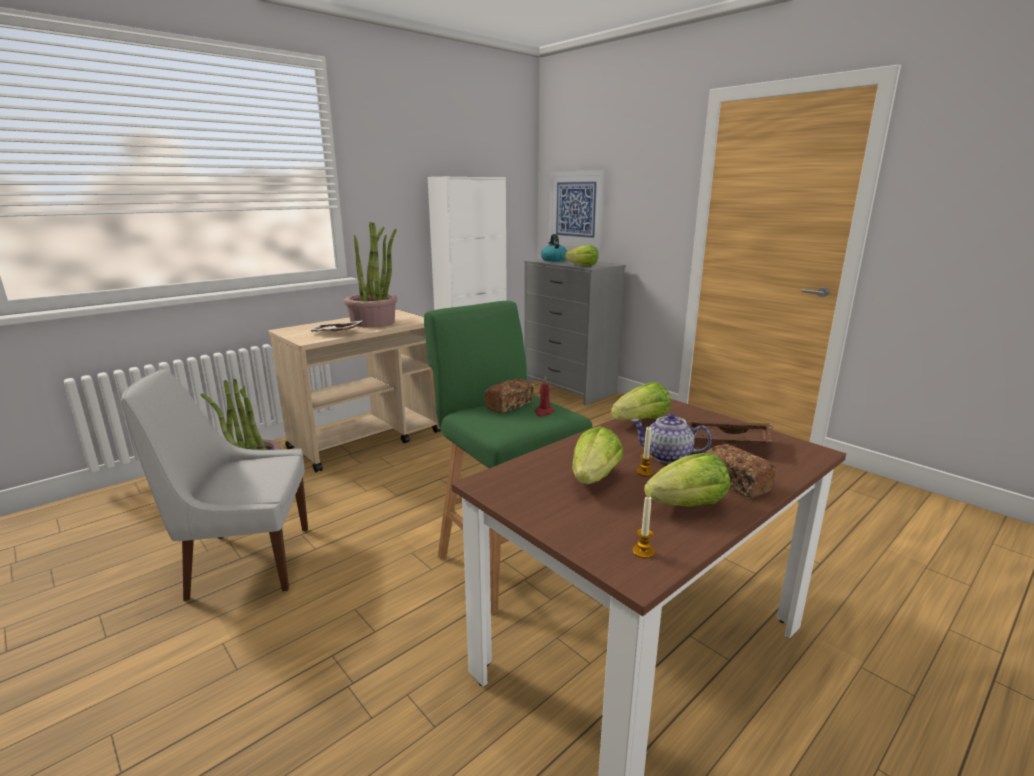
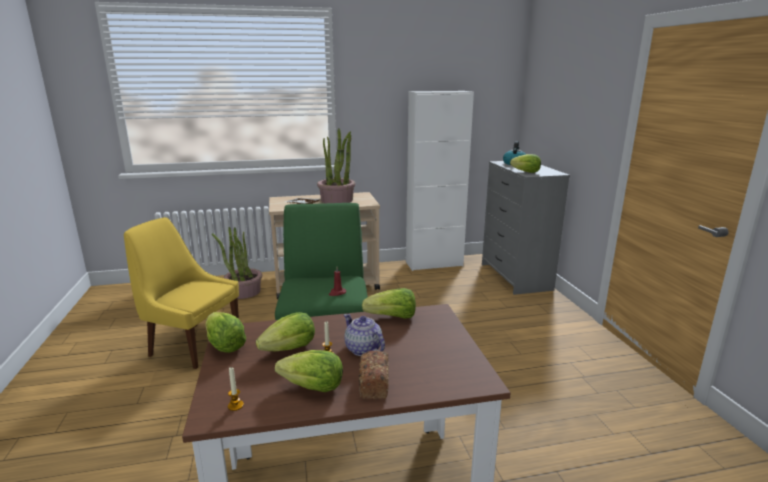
camera: 30 degrees right, 0 degrees up
(245, 562) = (192, 344): white chair -> yellow chair
(509, 405) = (324, 282): bread -> none
(511, 498) = (225, 346): none -> lettuce
(577, 209) = (544, 119): picture -> none
(725, 442) = (424, 352): brown tray -> none

